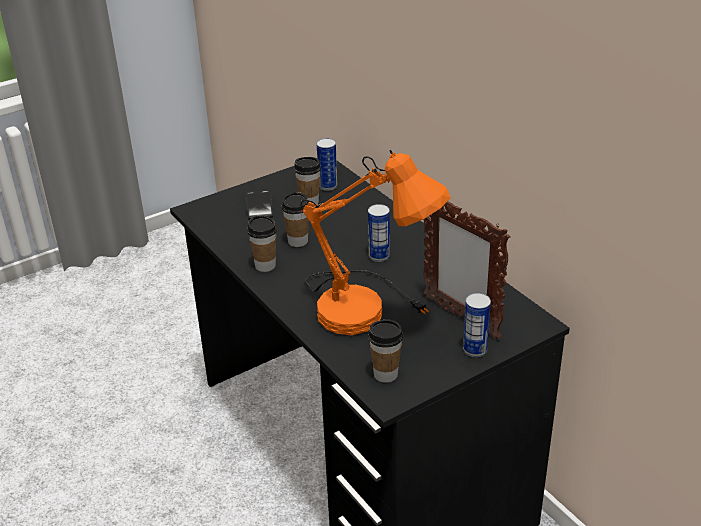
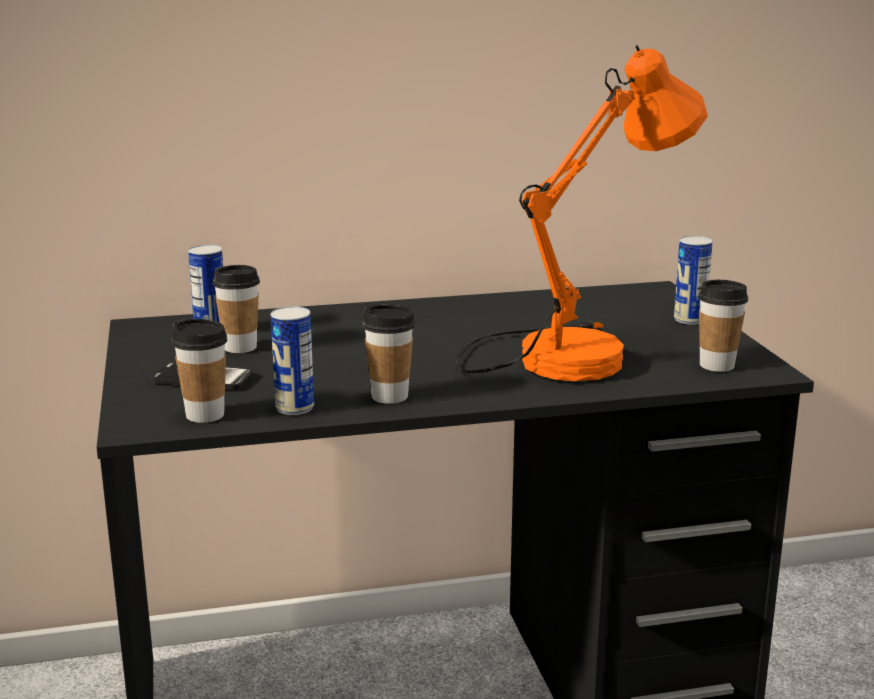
camera: 70 degrees left, 15 degrees down
(298, 241) = (345, 368): cup -> cup (205, 415)
(379, 256) = (441, 331): can -> can (294, 408)
(460, 317) = (619, 316): picture frame -> none

